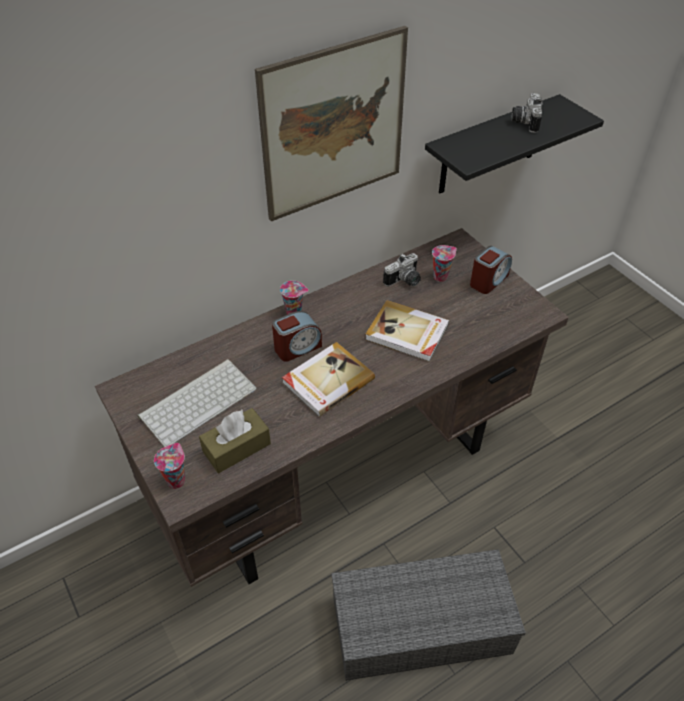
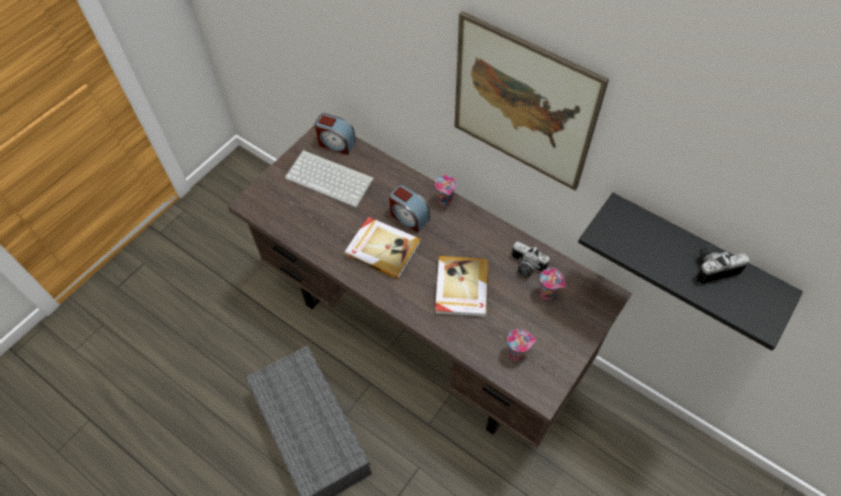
camera: 70 degrees right, 10 degrees up
(176, 480) = (262, 194): cup -> cup (517, 354)
(236, 447) = (299, 216): brown tissue box -> none
(488, 280) = (564, 336): alarm clock -> alarm clock (336, 143)

